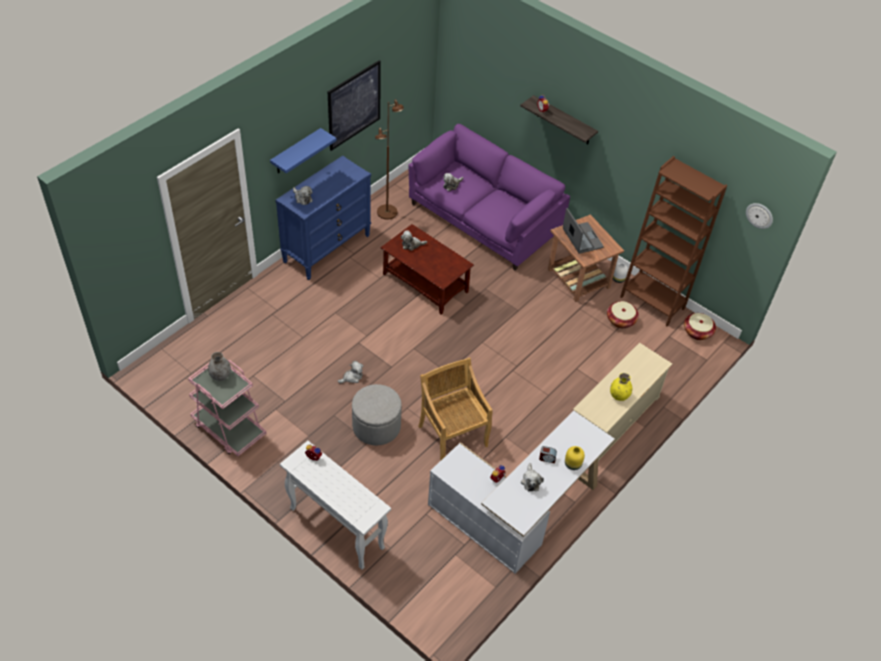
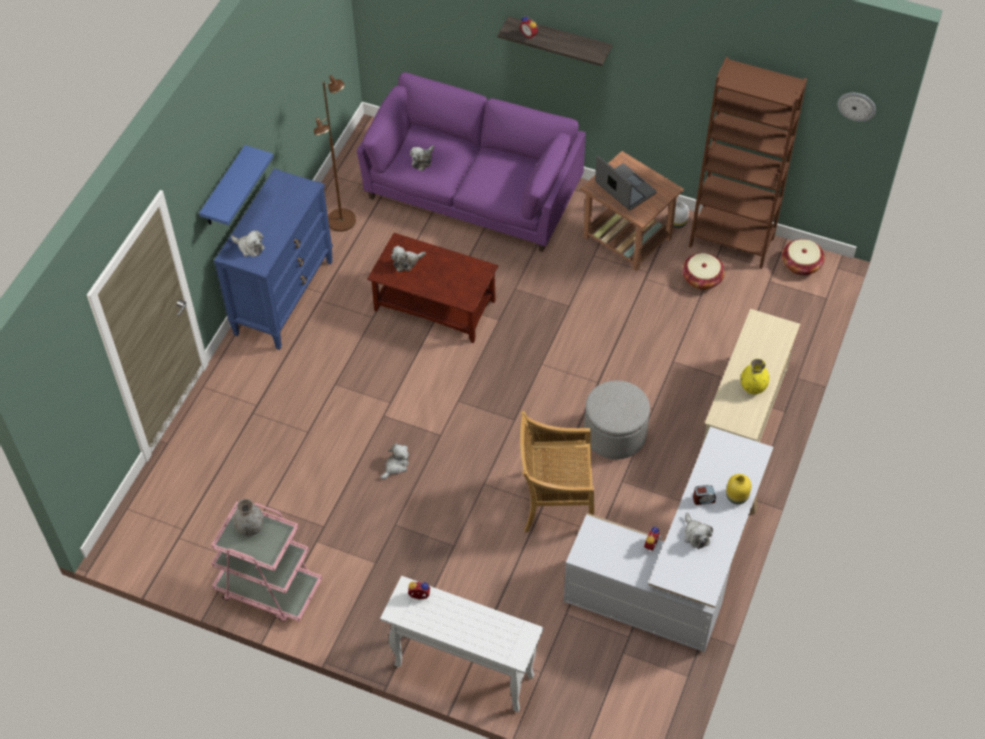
camera: 15 degrees left, 5 degrees up
(354, 105) = (274, 98): picture -> none
(376, 426) = (455, 521): grey ottoman -> grey ottoman (615, 434)
(452, 435) = (555, 501): beige chair -> beige chair turned 45 degrees counterclockwise

